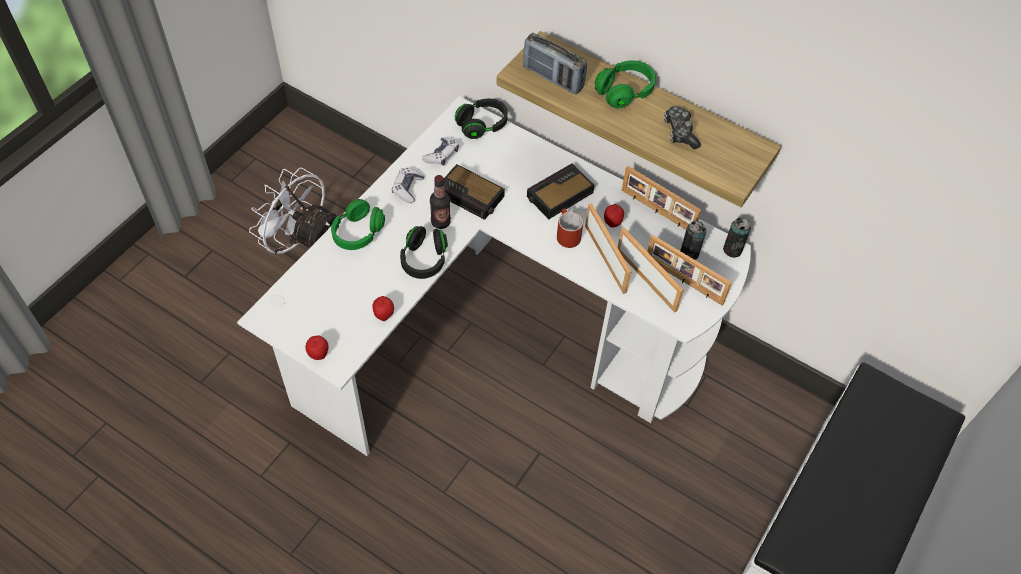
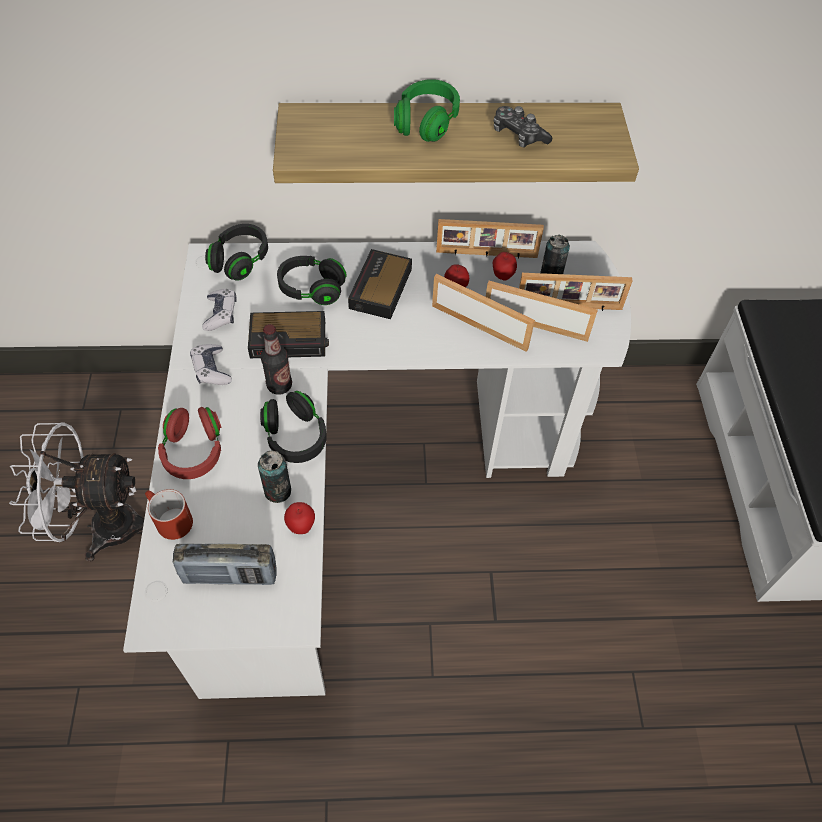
camera: 35 degrees left, 0 degrees up
(318, 354) = (261, 622): apple -> apple (502, 276)
(358, 233) = (193, 451): green headphones -> red headphones
(513, 170) = (312, 289): none -> black headphones
(553, 78) = (338, 143): radio -> radio (230, 576)
(566, 234) = (421, 324): red mug -> red mug (168, 520)
(732, 250) = (584, 253): can -> can (277, 491)

